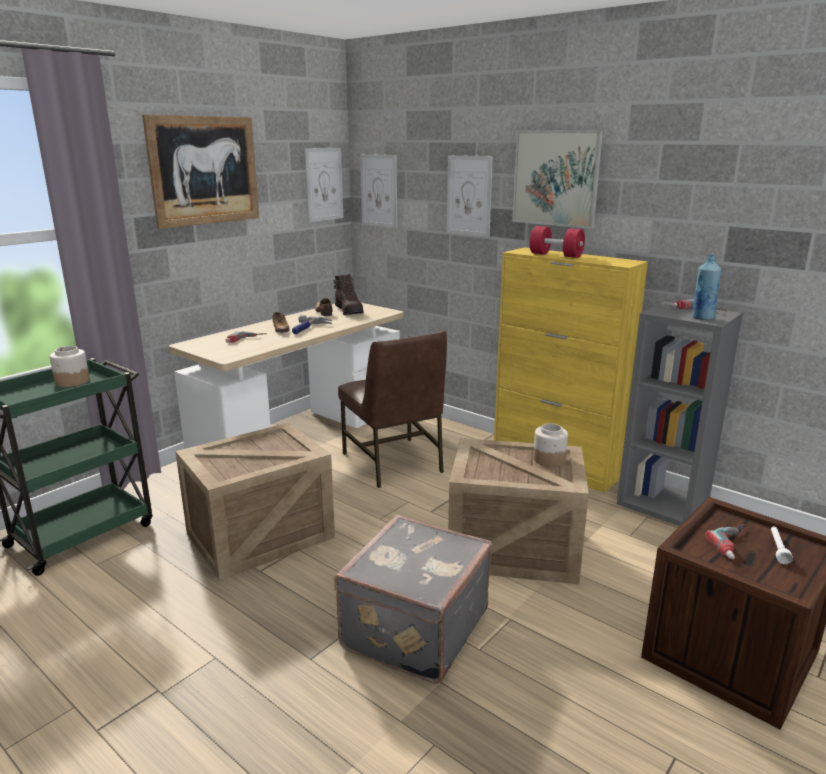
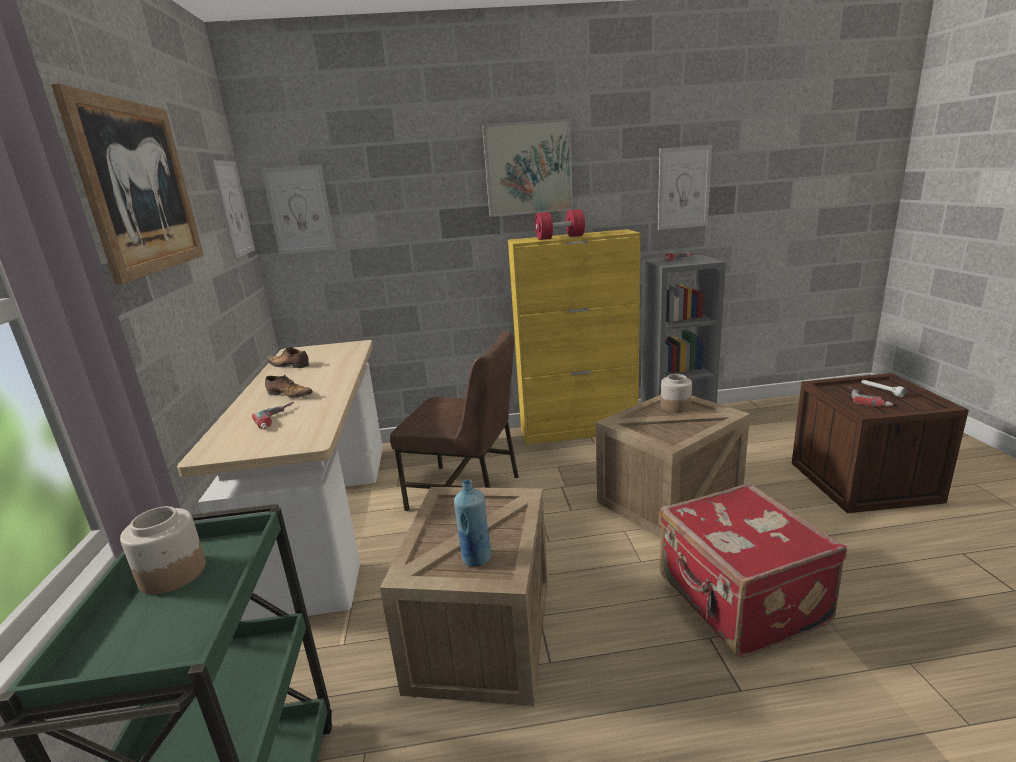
camera: 45 degrees left, 0 degrees up
(307, 329) = (320, 383): hammer -> none
(349, 311) = (316, 356): brown boot -> none
(412, 628) = (739, 600): grey suitcase -> red suitcase
(469, 196) = (431, 198): picture -> picture (684, 188)
(702, 318) = (700, 261): blue bottle -> blue bottle (476, 558)

